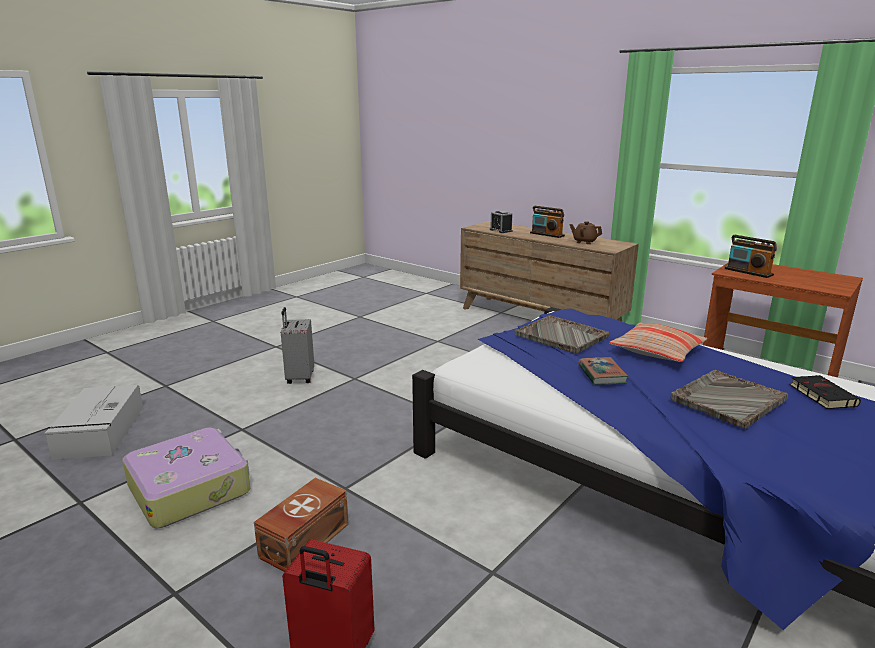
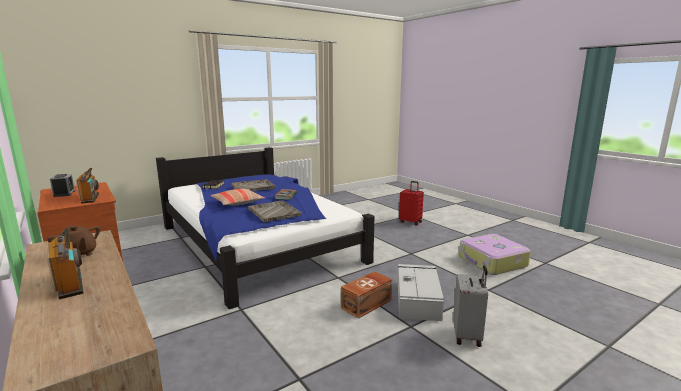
camera: 165 degrees left, 5 degrees down
(100, 432) = (597, 301): grey storage box -> grey storage box (417, 299)
(303, 540) = (426, 241): brown storage box -> brown storage box (367, 304)
(501, 230) = (106, 314): alarm clock -> alarm clock (64, 194)

